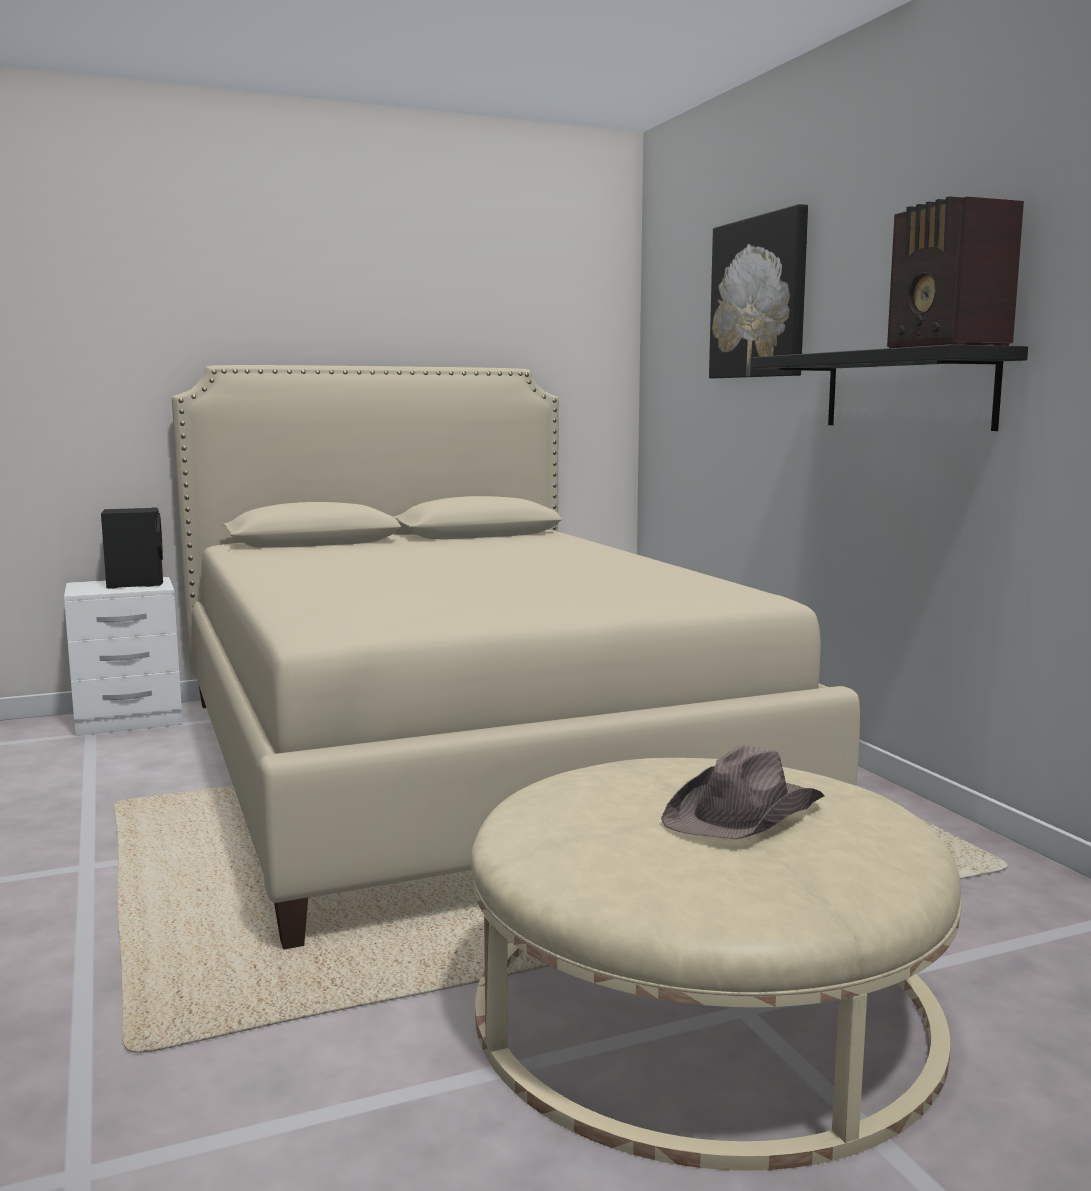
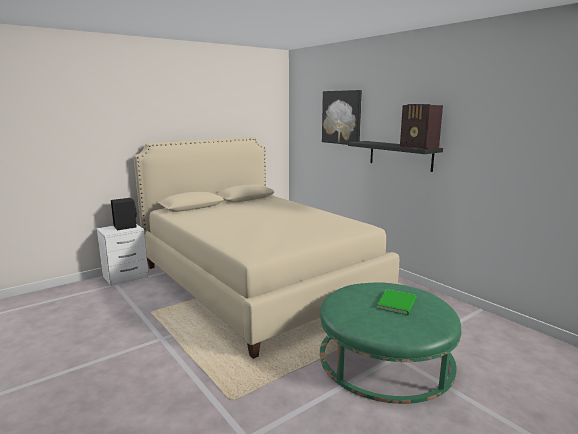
camera: 15 degrees left, 5 degrees up
(704, 1008) = (385, 357): beige ottoman -> green ottoman
(745, 814) = (398, 303): brown hat -> green book

